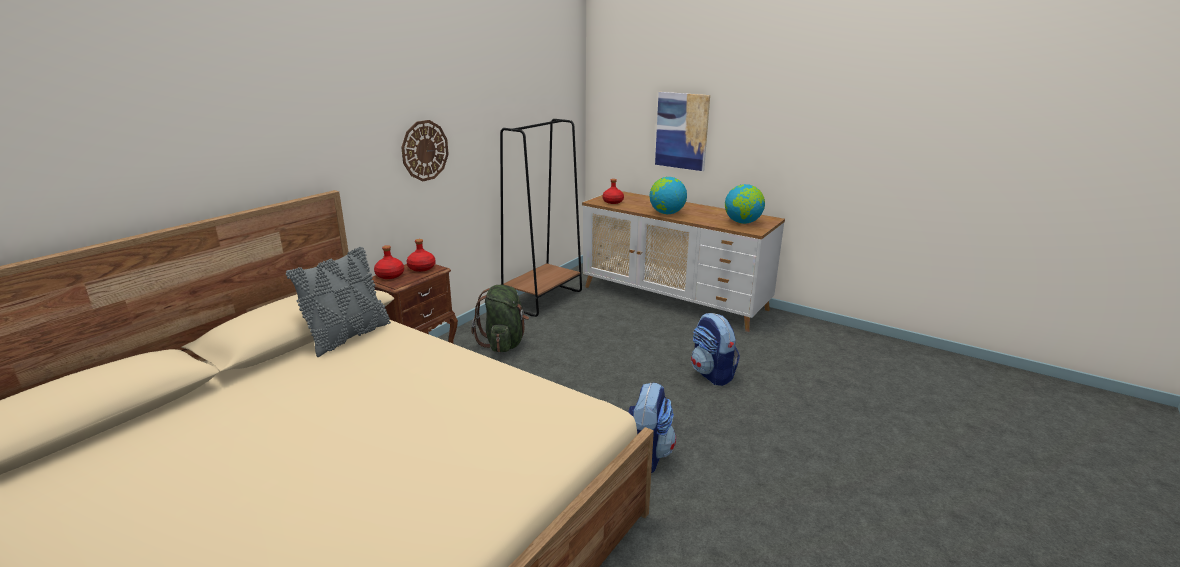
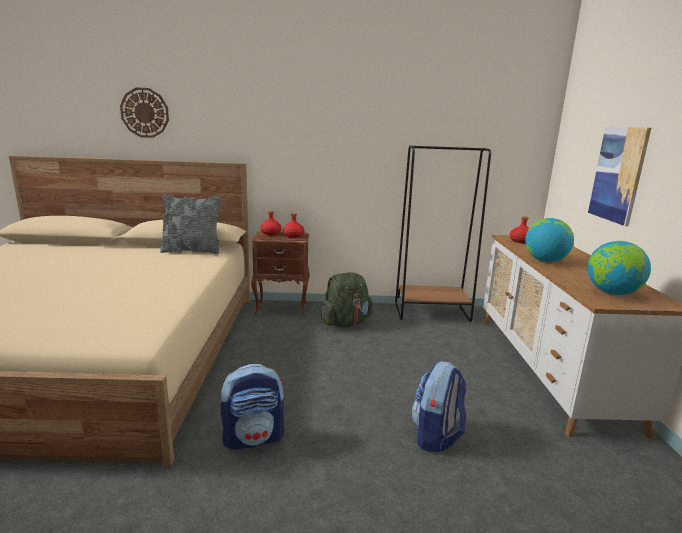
camera: 55 degrees right, 5 degrees down
(424, 150) = (332, 152): wall clock -> wall clock (145, 113)

